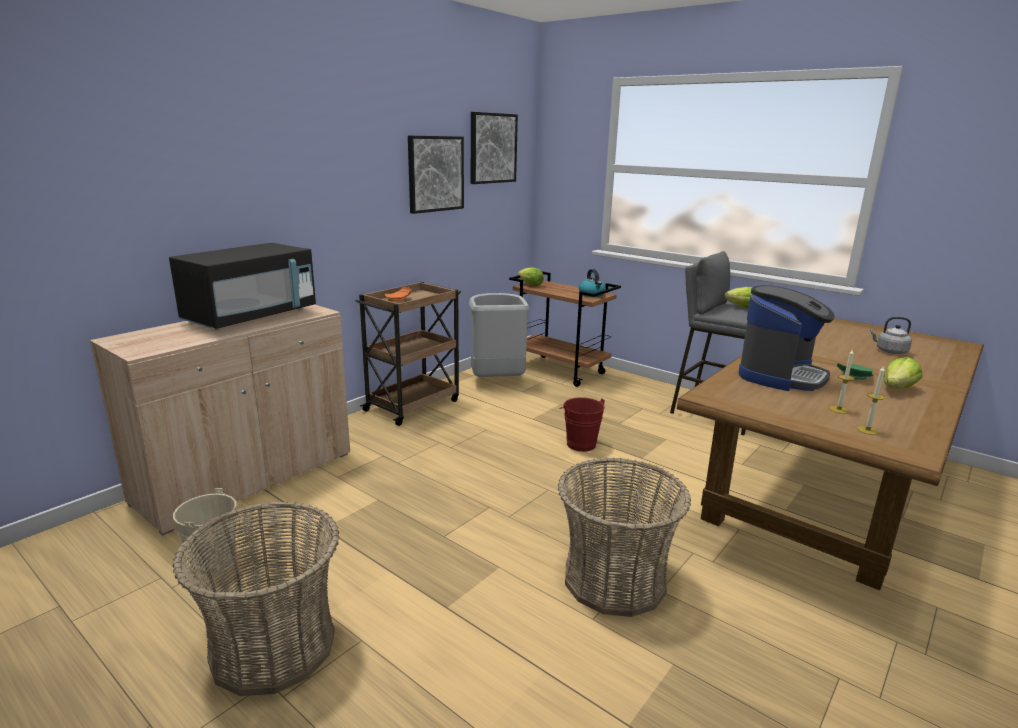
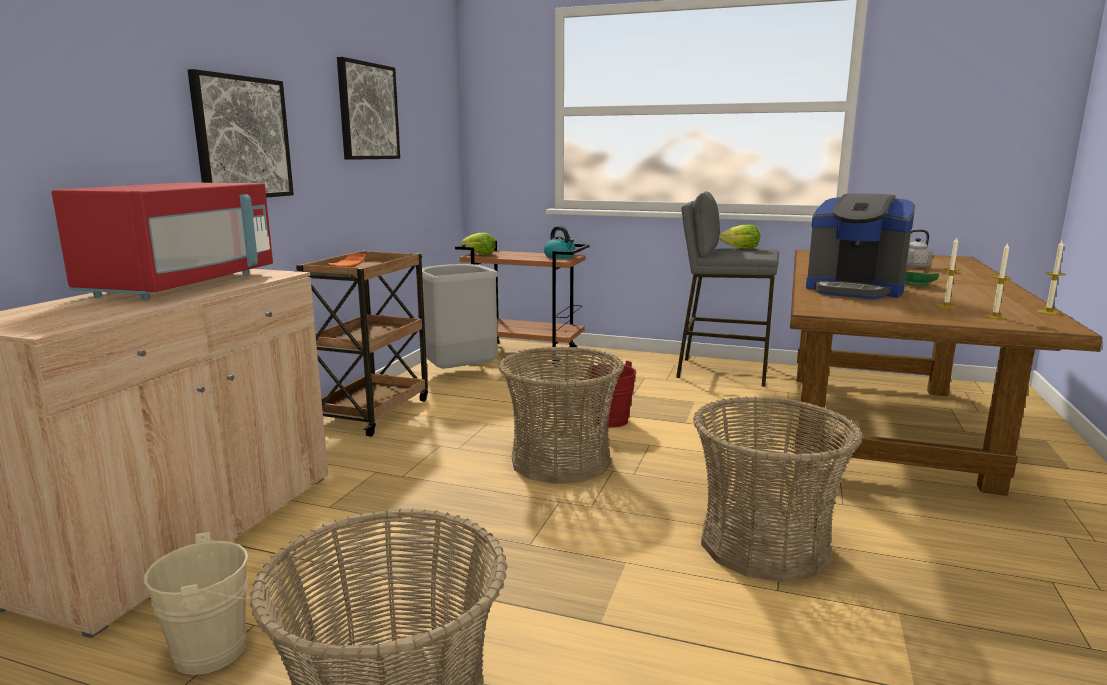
camera: 20 degrees left, 5 degrees down
(251, 317) = (183, 285): black microwave -> red microwave
(492, 148) = (421, 88): picture -> picture (242, 138)
(515, 473) = (560, 461): none -> basket
(780, 375) = (854, 290): coffee machine -> coffee machine turned 105 degrees clockwise
(897, 389) = (965, 288): lettuce -> none
(935, 433) = (1048, 312): none -> candle

